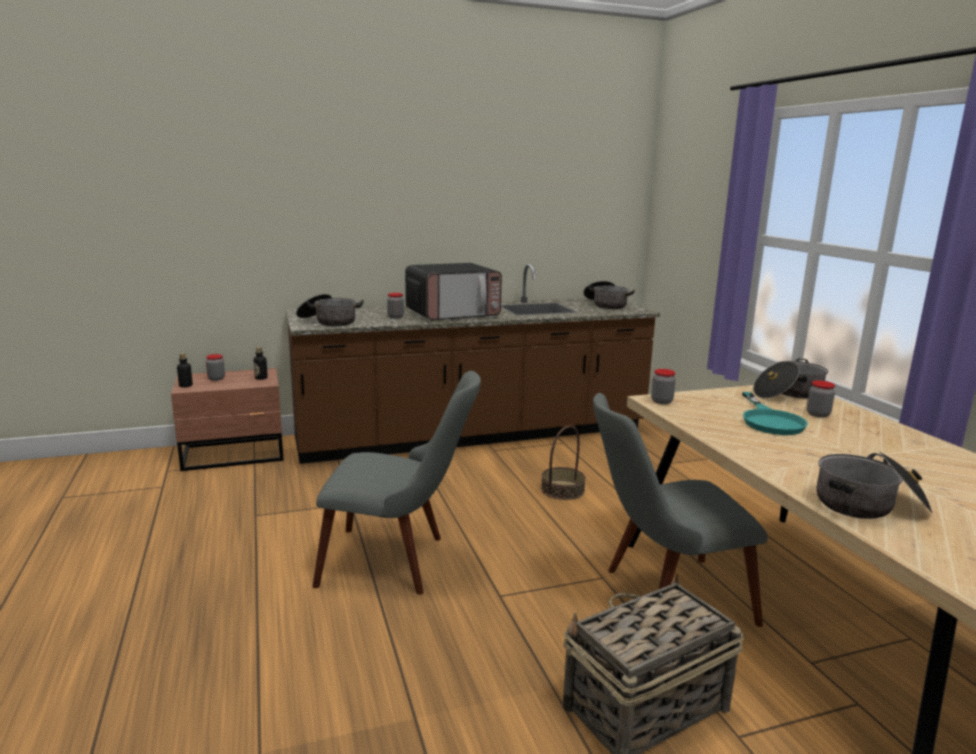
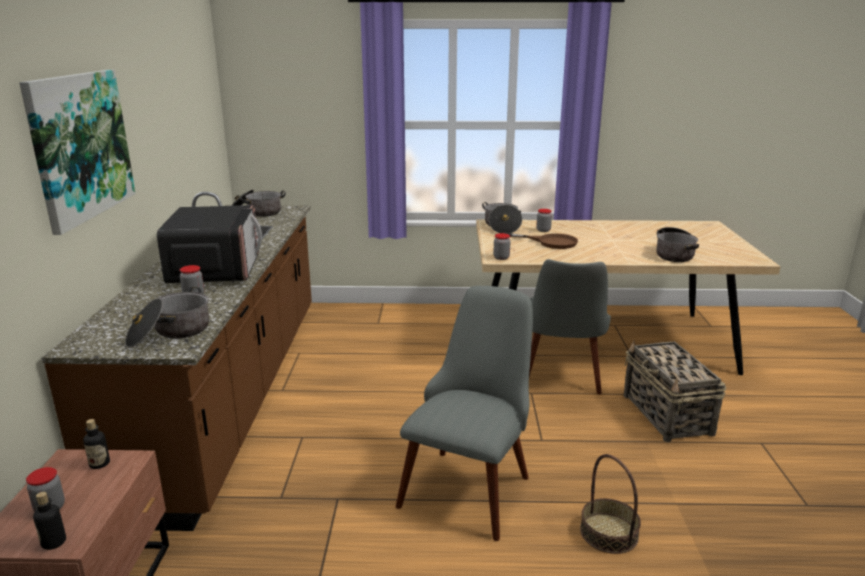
camera: 70 degrees left, 5 degrees up
(377, 193) = (80, 146): none -> picture
(562, 490) = (391, 375): basket -> basket (609, 533)
(769, 420) = (550, 242): turquoise frying pan -> brown frying pan

